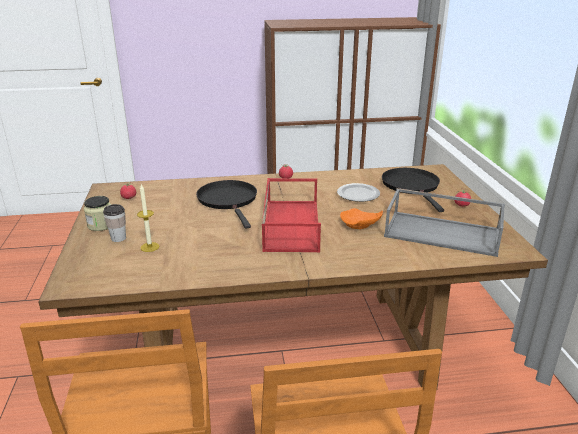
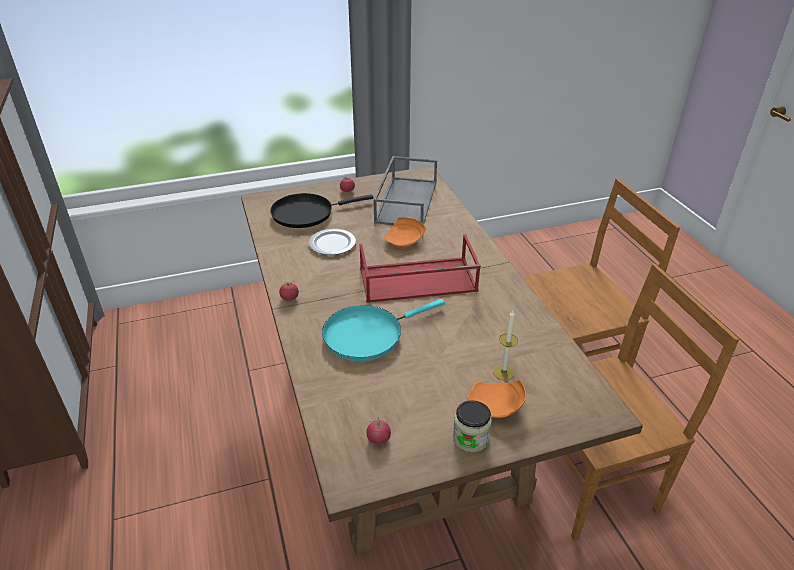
camera: 100 degrees left, 10 degrees up
(118, 238) = (496, 407): cup -> orange plate
(228, 200) = (367, 334): black frying pan -> turquoise frying pan

